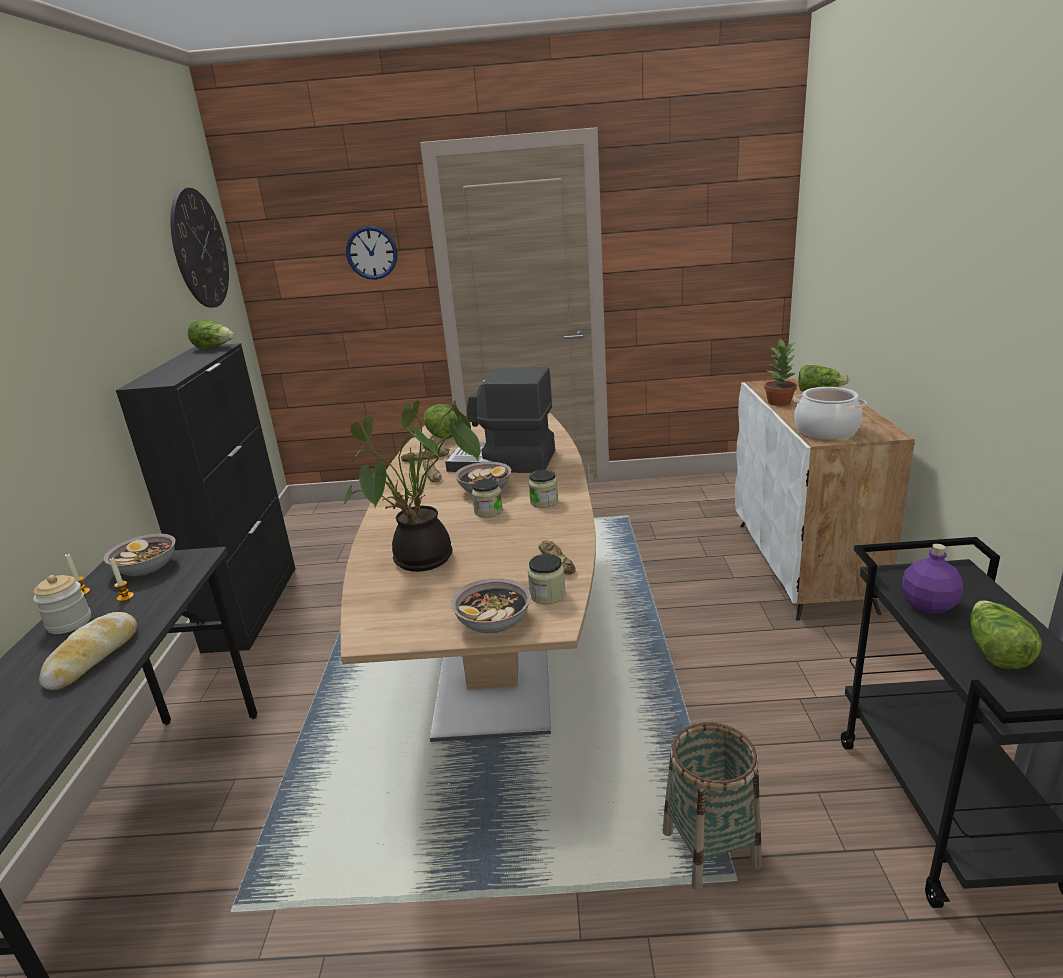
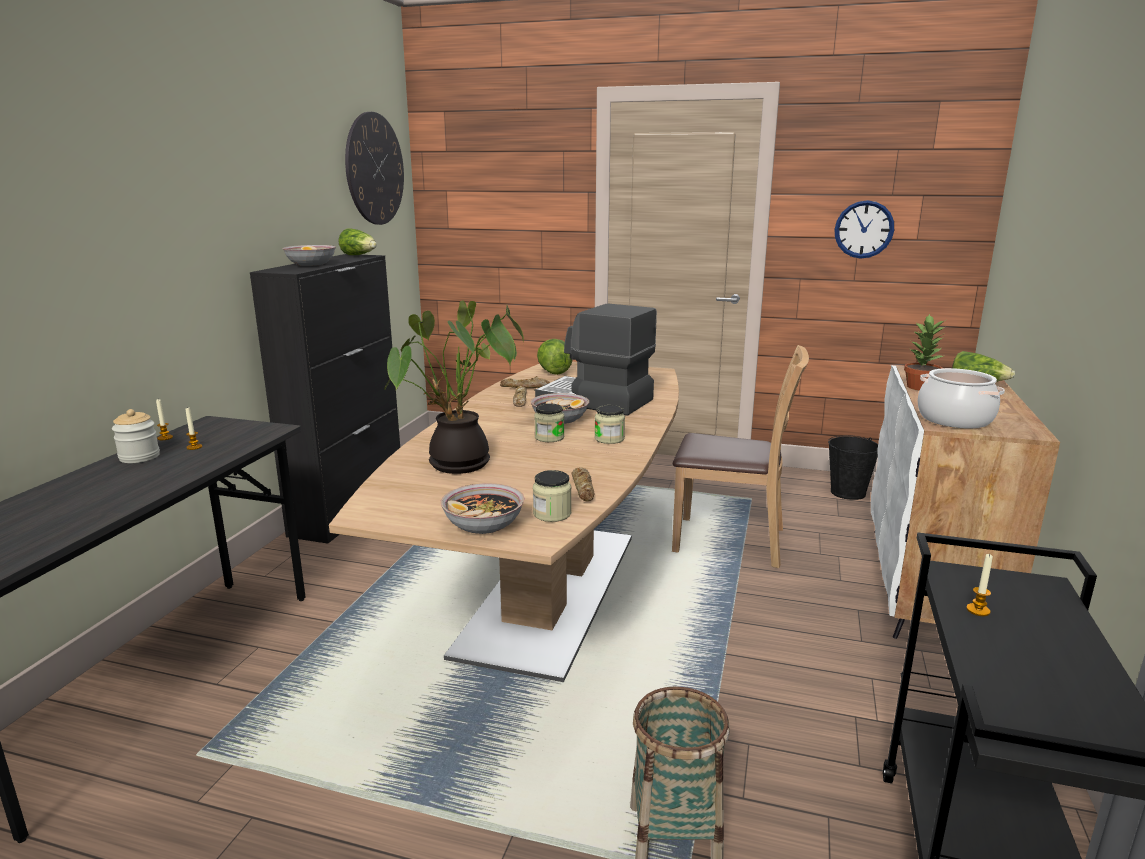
camera: 15 degrees right, 5 degrees down
(93, 657) = (137, 484): bread -> none
(146, 568) = (226, 429): bowl -> bowl (311, 264)
(371, 253) = (536, 192): wall clock -> wall clock (864, 229)
(629, 561) = (730, 541): none -> brown chair
(704, 493) = (848, 493): none -> black bucket
(927, 605) = (978, 610): purple bottle -> candle
(995, 651) = (1032, 672): lettuce -> none

